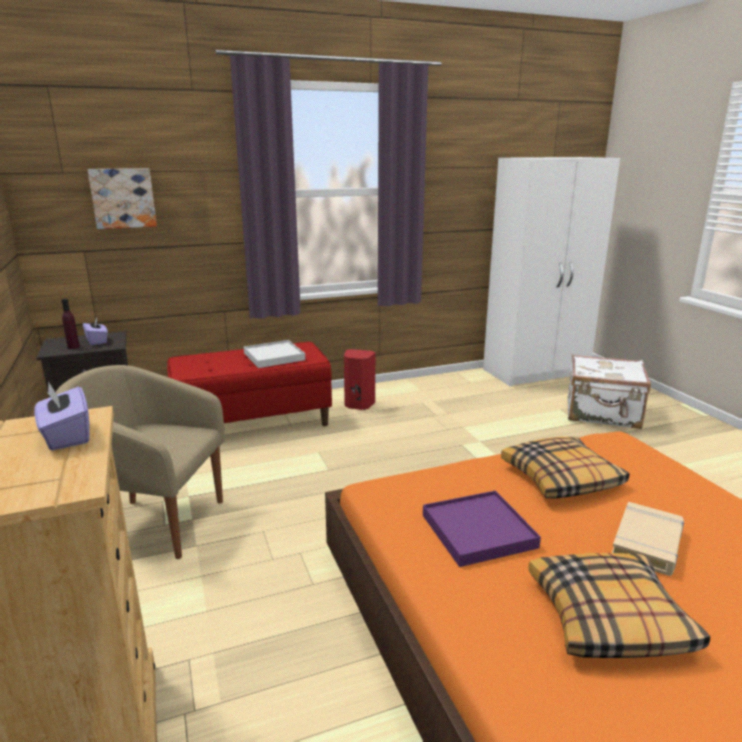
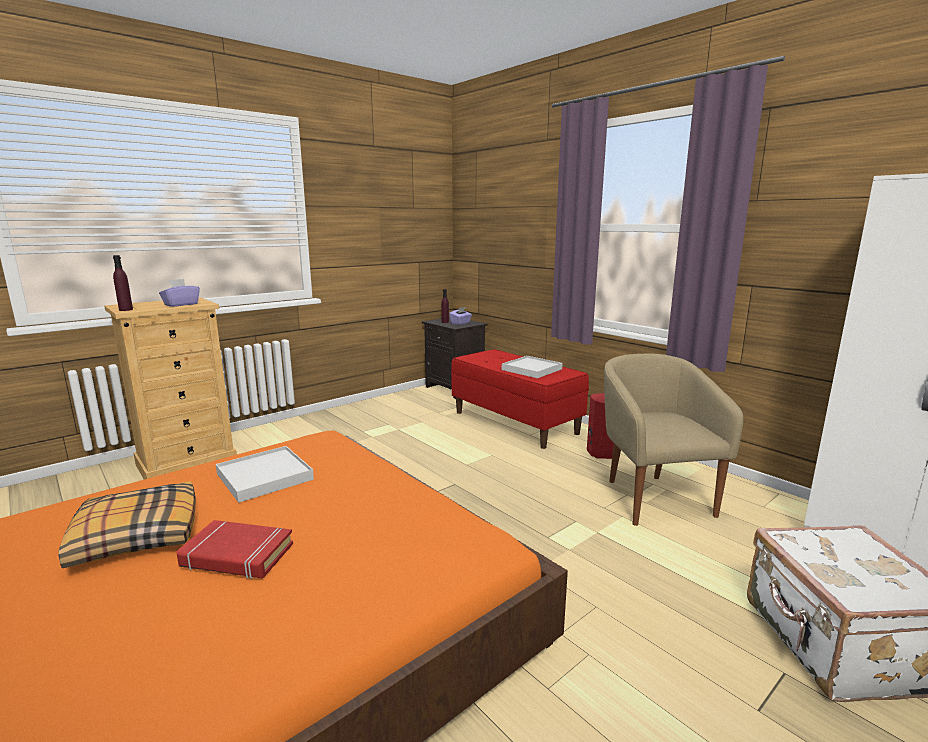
camera: 70 degrees right, 5 degrees down
(57, 489) = (126, 310): none -> purple bottle
(123, 198) = (499, 226): picture -> none
(156, 522) = (364, 429): beige armchair -> beige armchair (652, 497)
(478, 531) = (265, 476): purple tray -> white tray
(561, 479) = (364, 508): pillow -> none
(647, 543) = (237, 556): beige book -> red book

